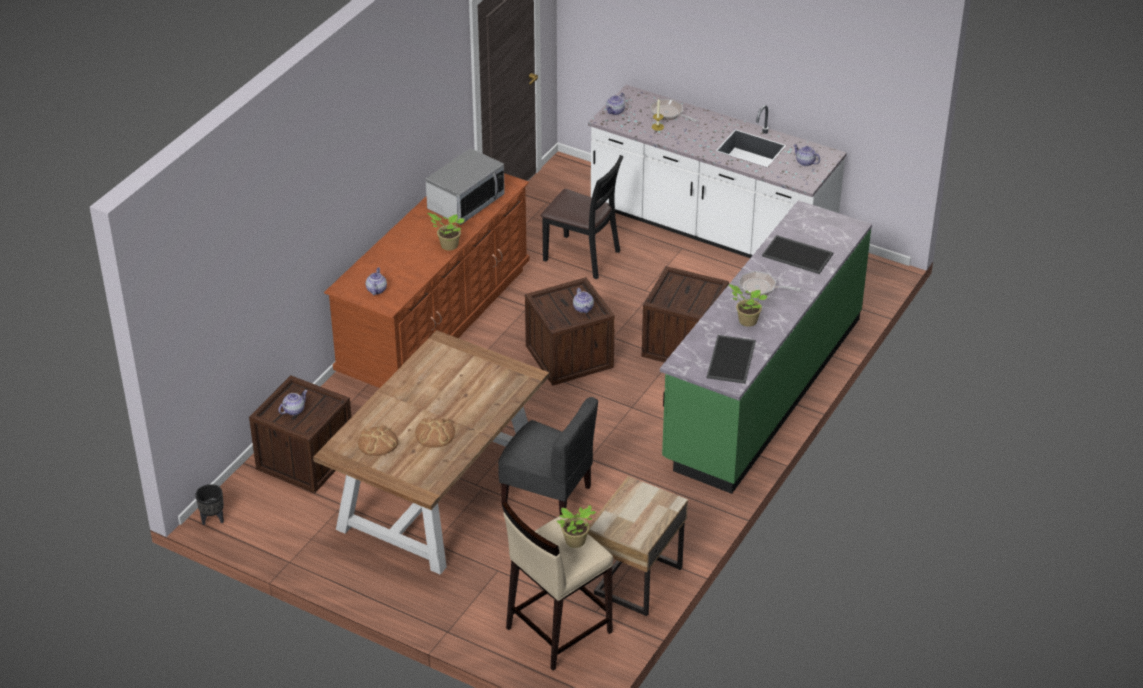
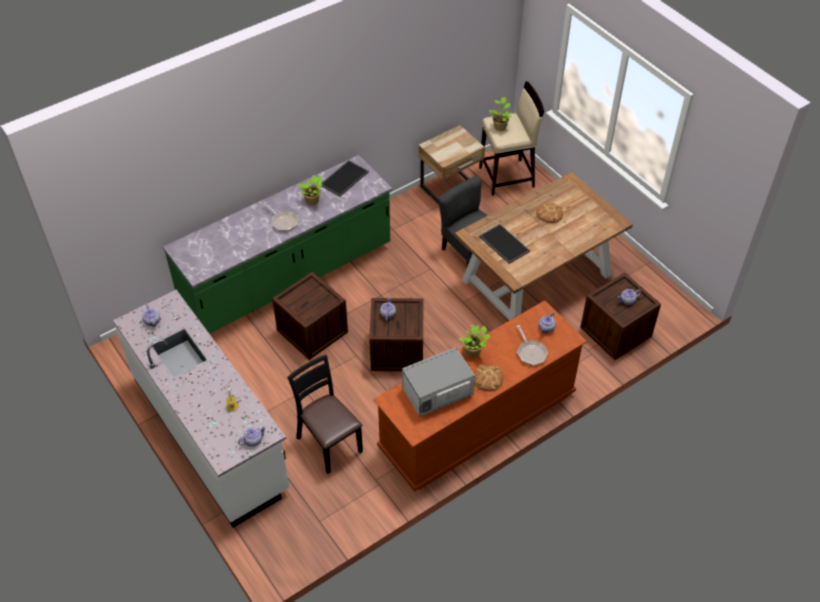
camera: 155 degrees left, 10 degrees up
(213, 519) = (688, 309): black planter -> none
(377, 443) = (588, 219): bread -> bread (488, 378)
(669, 113) = (210, 419): frying pan -> frying pan (530, 352)
(798, 254) = (235, 238): tray -> tray (503, 244)

